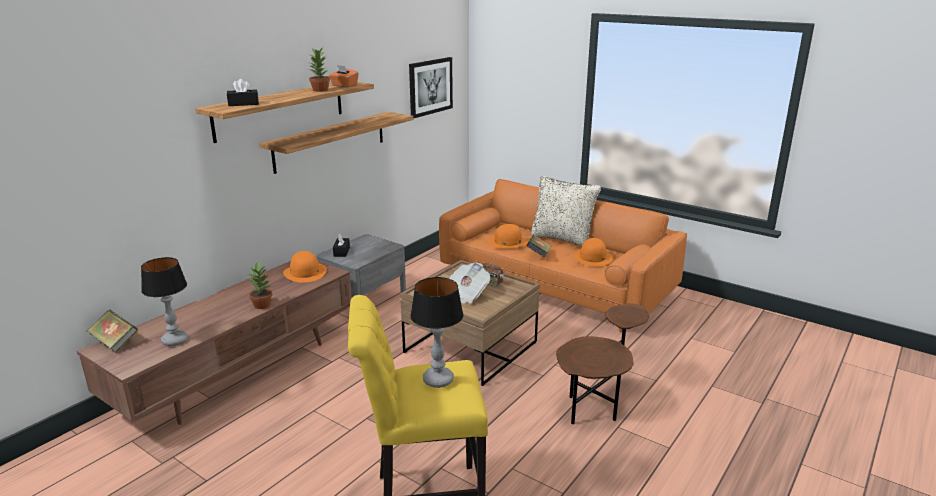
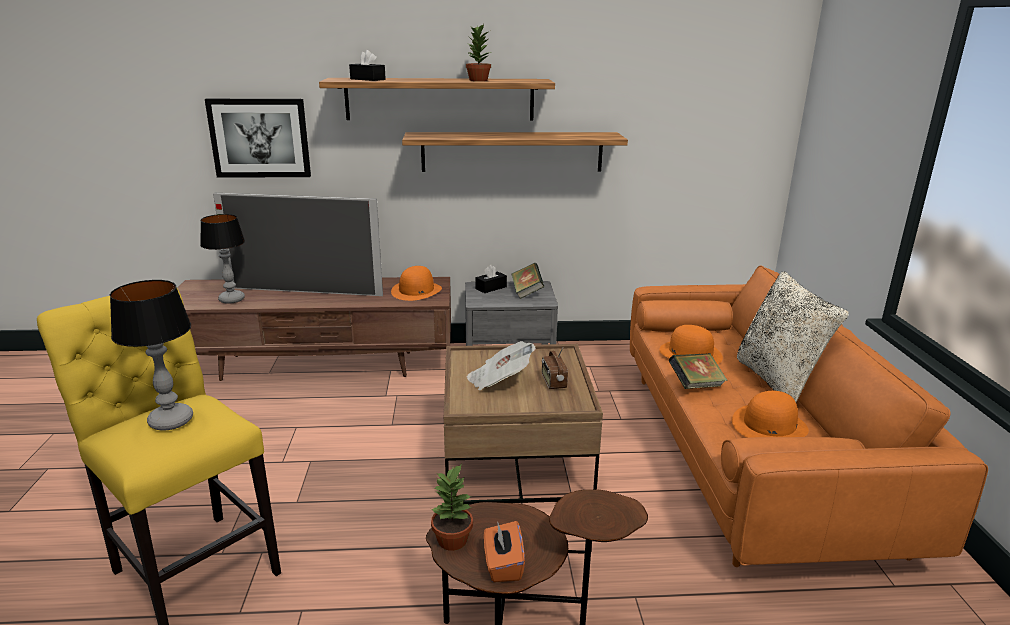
camera: 50 degrees right, 0 degrees up
(115, 342) = (208, 284): book -> book (527, 292)
(222, 309) = (304, 291): none -> television
(262, 305) = (330, 301): potted plant -> potted plant (453, 540)
(344, 86) = (517, 80): orange tissue box -> orange tissue box (503, 565)
(430, 87) = (709, 111): picture -> picture (260, 138)

